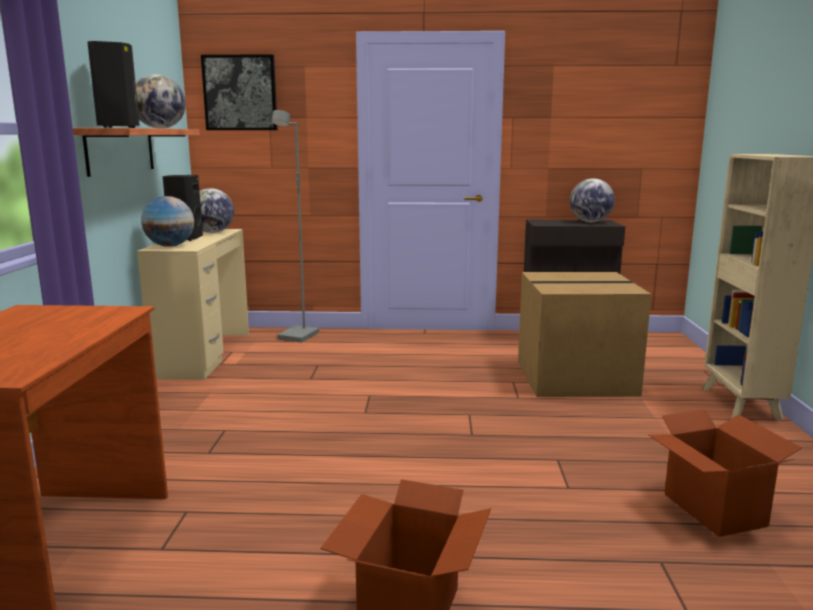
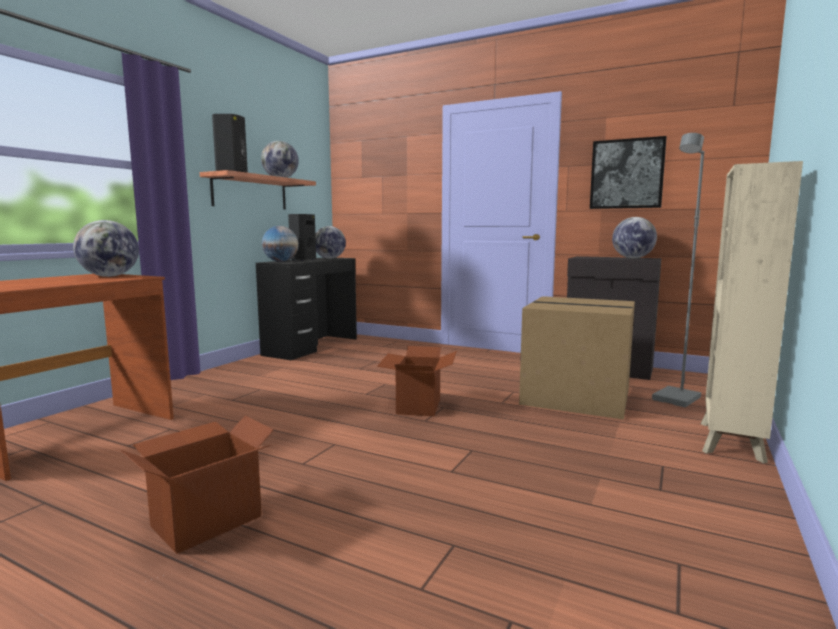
camera: 25 degrees right, 5 degrees down
(68, 314) = (109, 276): none -> globe
(203, 354) = (311, 346): beige desk -> black desk
(240, 93) = (363, 159): picture -> picture (626, 174)
(299, 336) = (389, 343): grey floor lamp -> grey floor lamp (677, 399)
(713, 510) = (568, 519): cardboard box -> cardboard box (418, 406)

